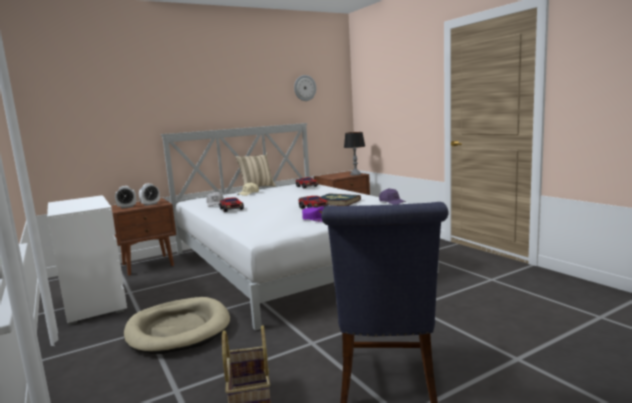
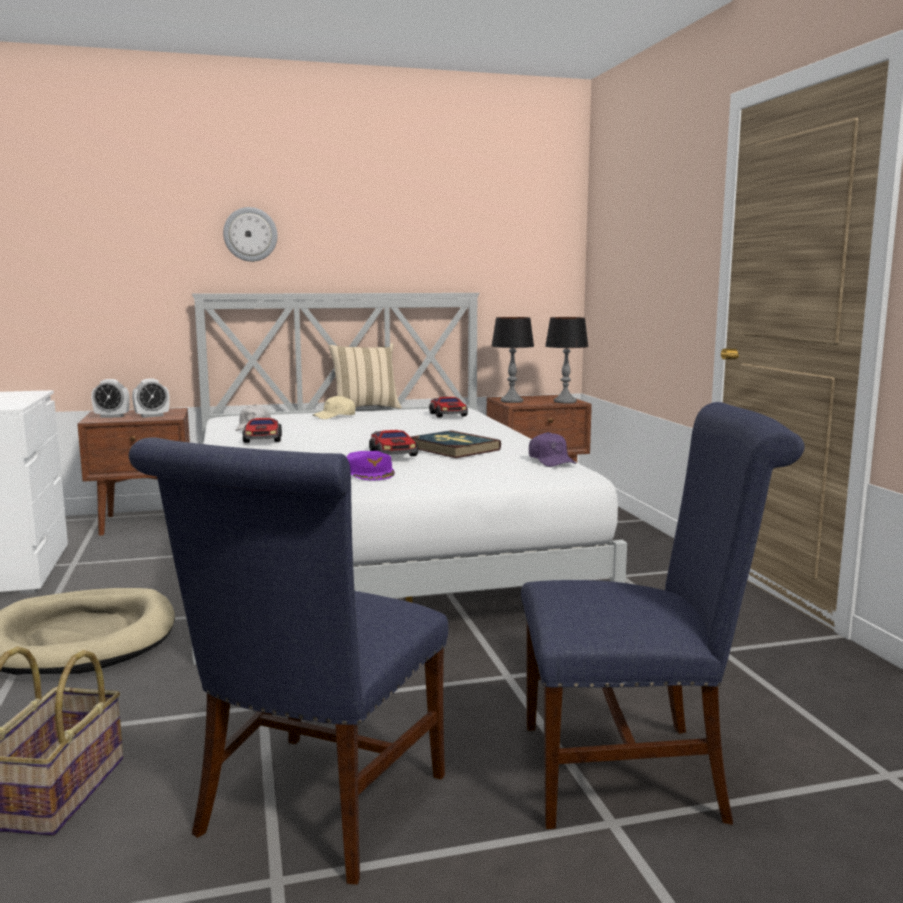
camera: 15 degrees right, 0 degrees up
(304, 88) = (483, 224): wall clock -> wall clock (250, 234)
(329, 176) = (511, 401): none -> table lamp
(506, 336) = (636, 771): none -> blue chair

